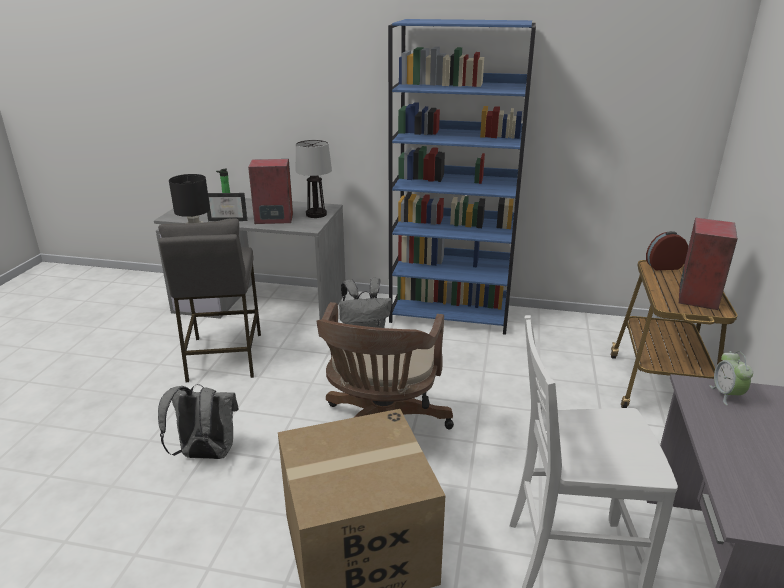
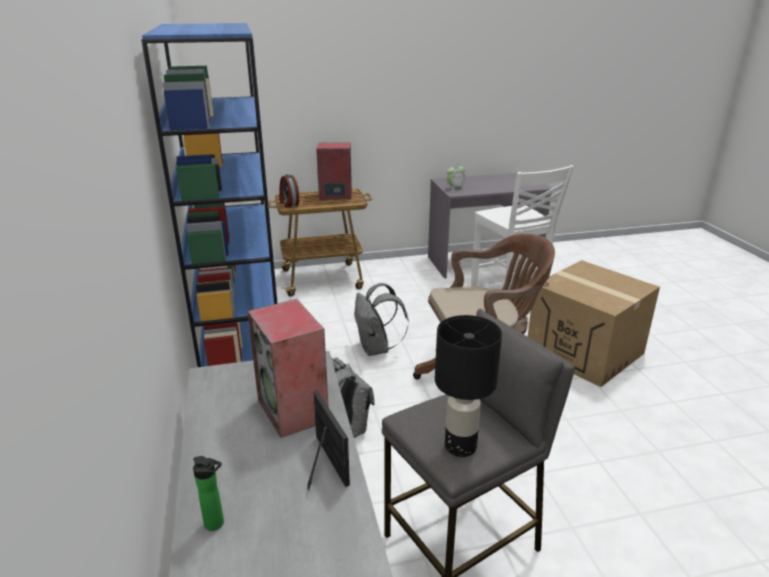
camera: 115 degrees left, 0 degrees up
(205, 454) = (606, 459): grey backpack -> grey backpack (376, 349)
(316, 214) = (252, 376): table lamp -> none

